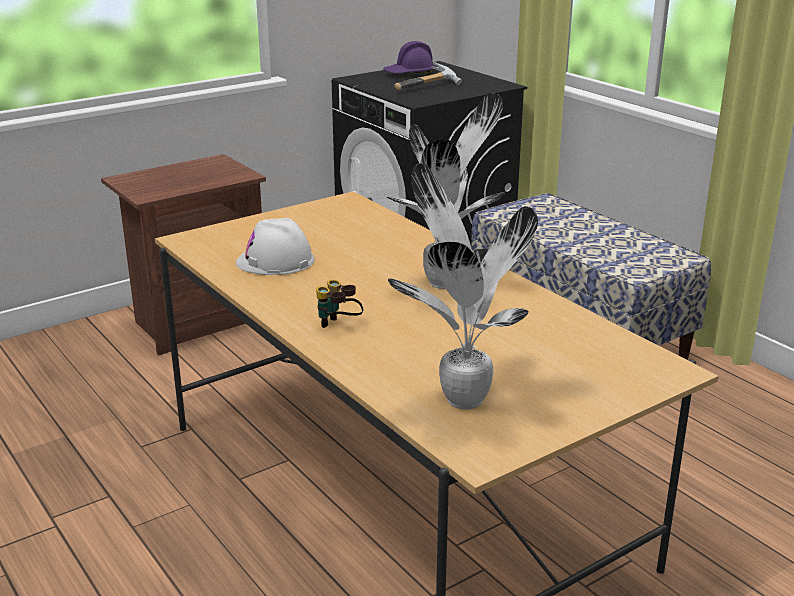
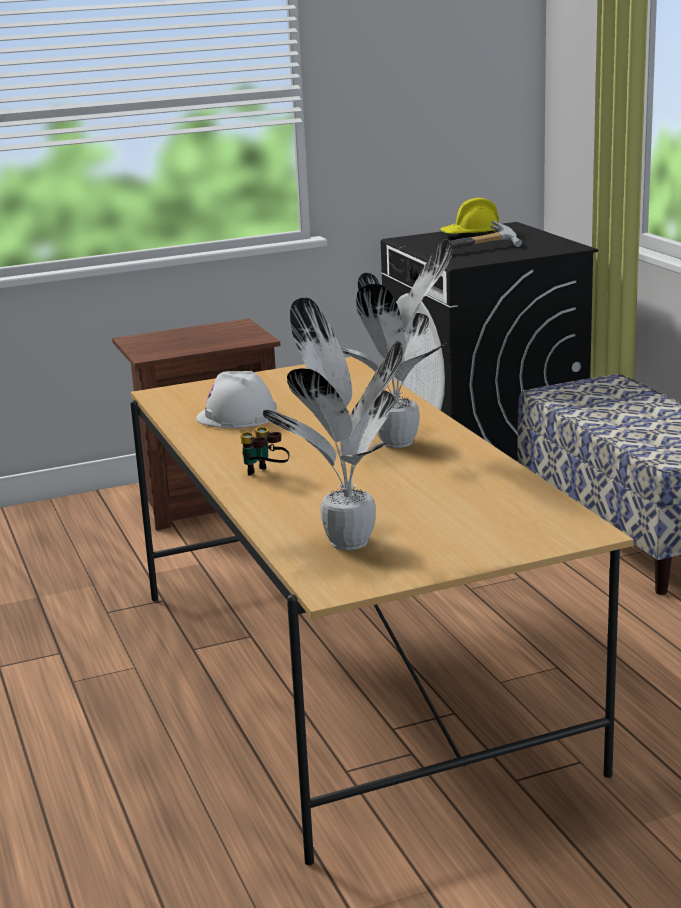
camera: 15 degrees right, 5 degrees down
(409, 74) = (471, 235): purple hard hat -> yellow hard hat

